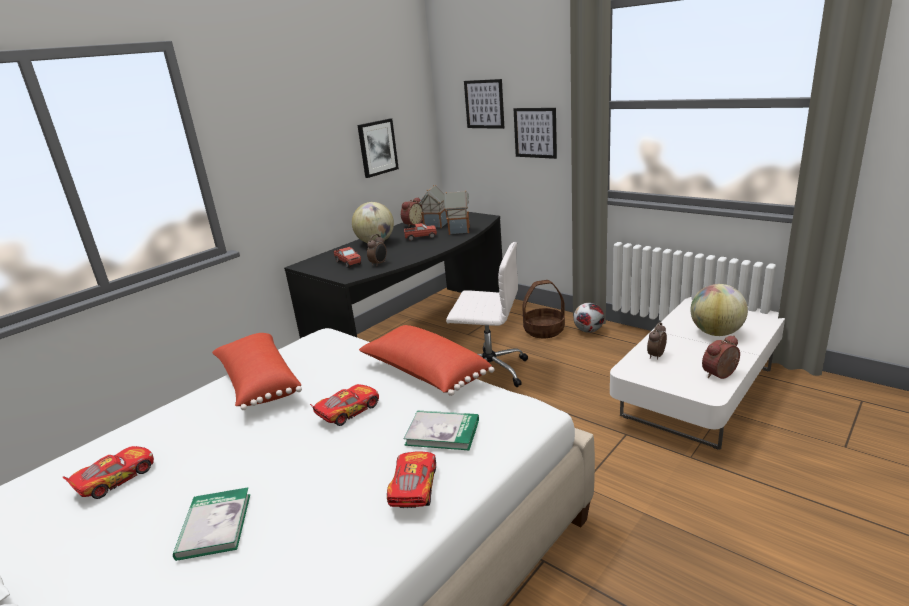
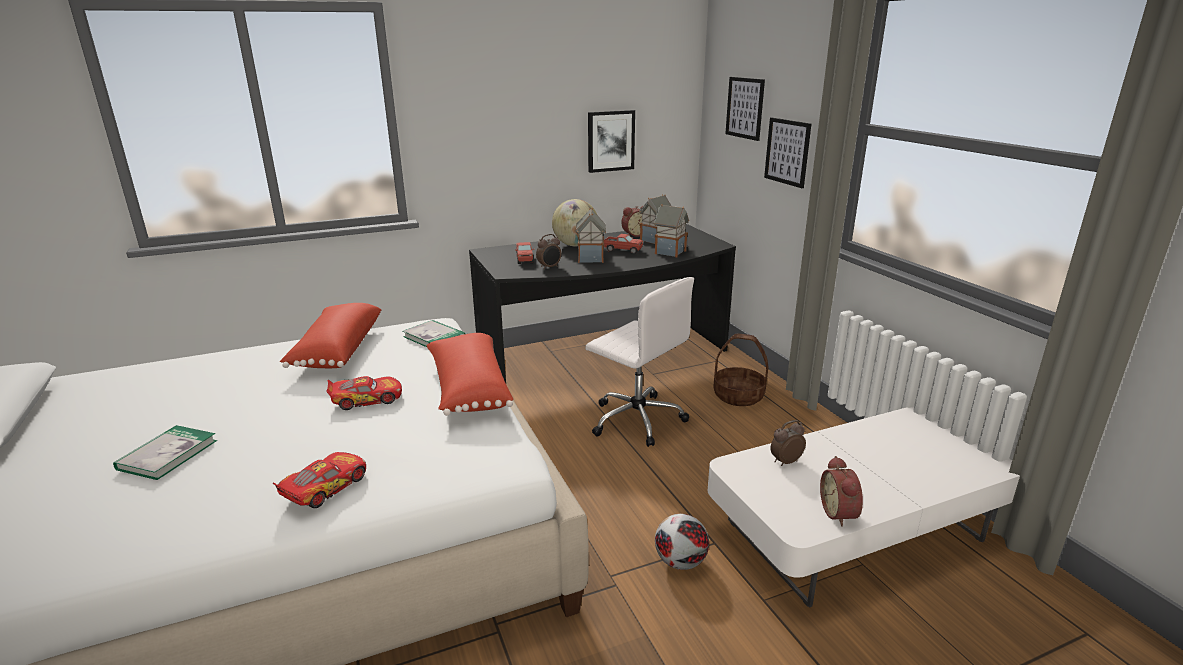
camera: 25 degrees right, 0 degrees up
(115, 479) = (160, 391): toy car -> none
(404, 250) = (591, 259): none -> toy house
(442, 432) = (407, 448): book -> book (434, 337)
(588, 331) = (790, 413): football -> football (680, 562)
(716, 333) = (896, 461): globe -> none
(721, 375) = (840, 513): alarm clock -> alarm clock turned 90 degrees counterclockwise

